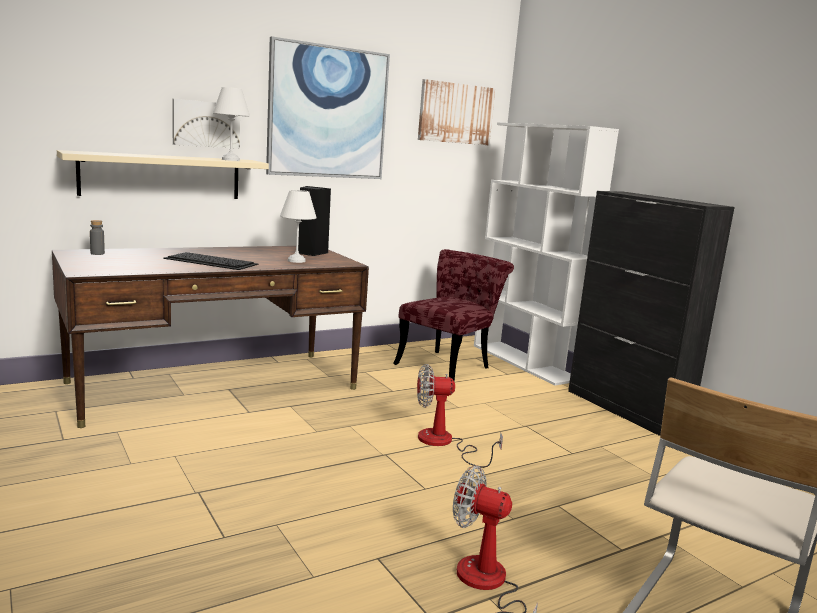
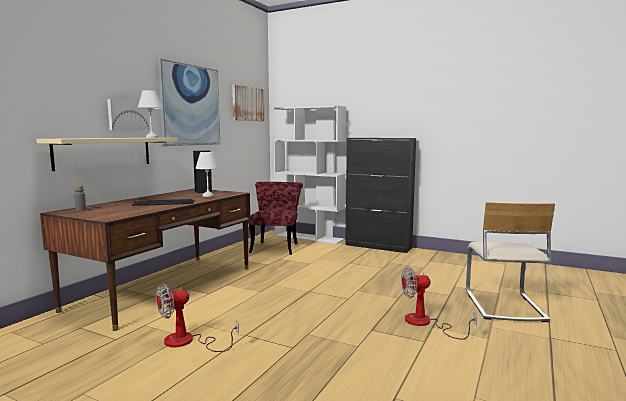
camera: 30 degrees left, 5 degrees down
(444, 443) = (327, 279): fan -> fan (188, 342)

